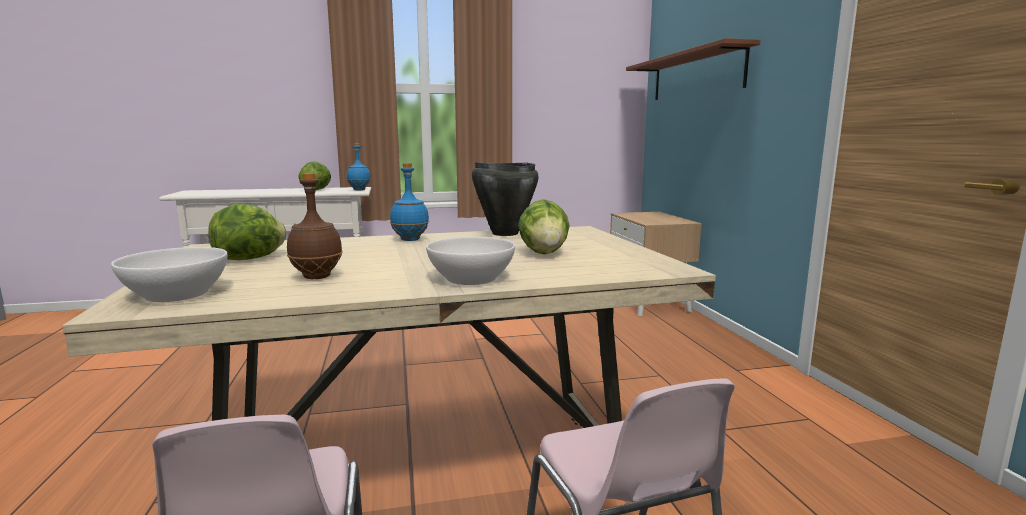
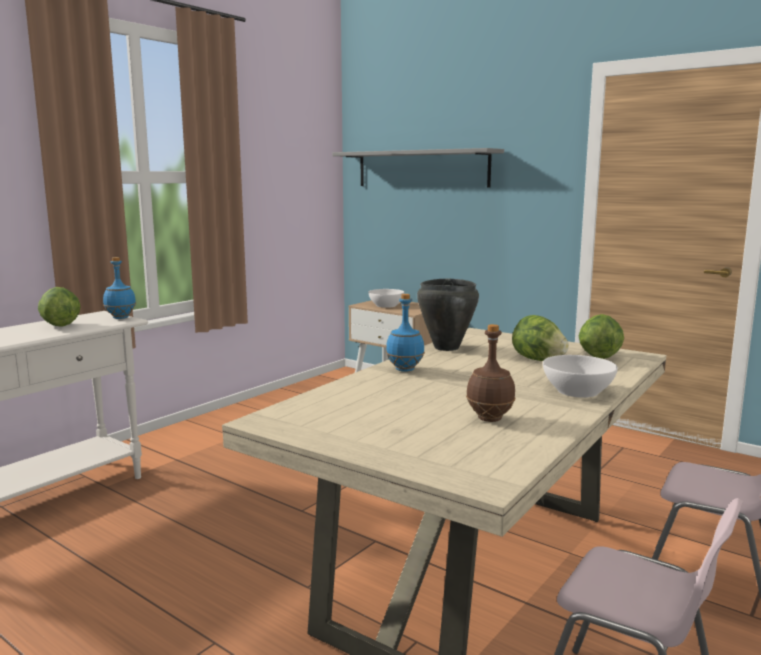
camera: 40 degrees left, 0 degrees up
(177, 294) = (464, 462): white bowl -> white bowl (386, 305)
(250, 259) = (365, 420): lettuce -> lettuce (598, 357)
(696, 75) = (421, 169): brown shelf -> grey shelf

